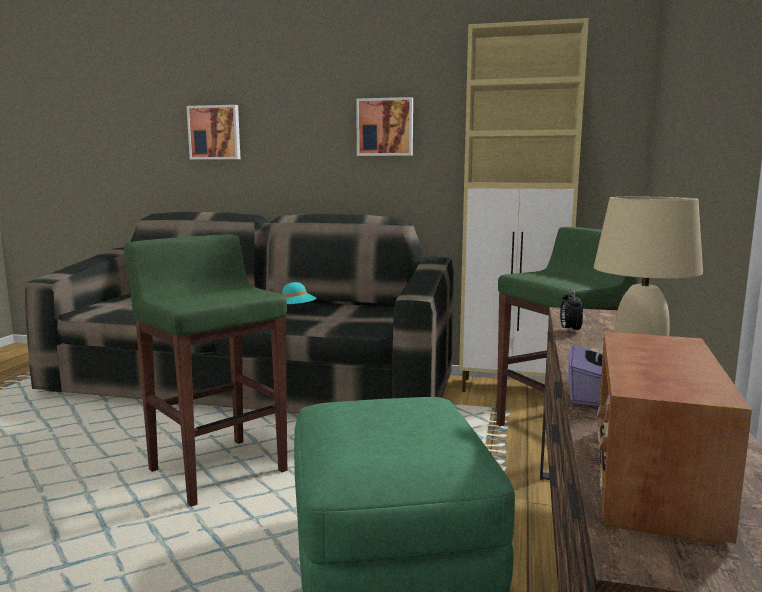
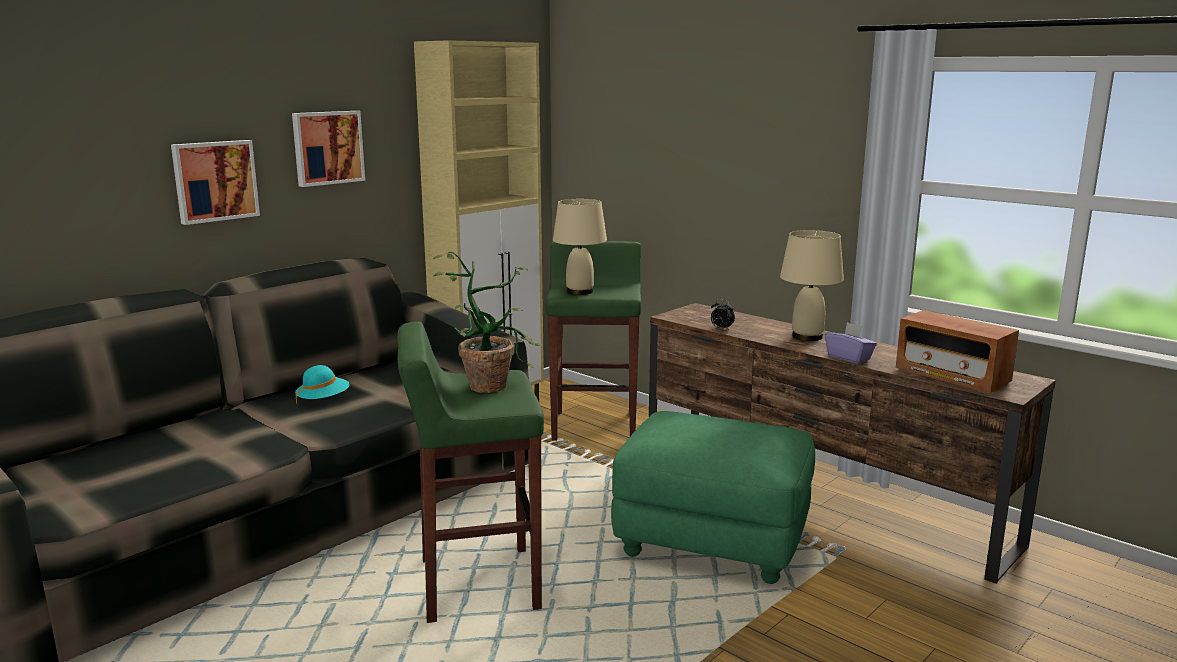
camera: 60 degrees left, 5 degrees up
(215, 132) = (71, 170): picture -> picture (214, 181)
(233, 293) = (491, 383): none -> potted plant
(540, 276) = (579, 292): none -> beige table lamp

